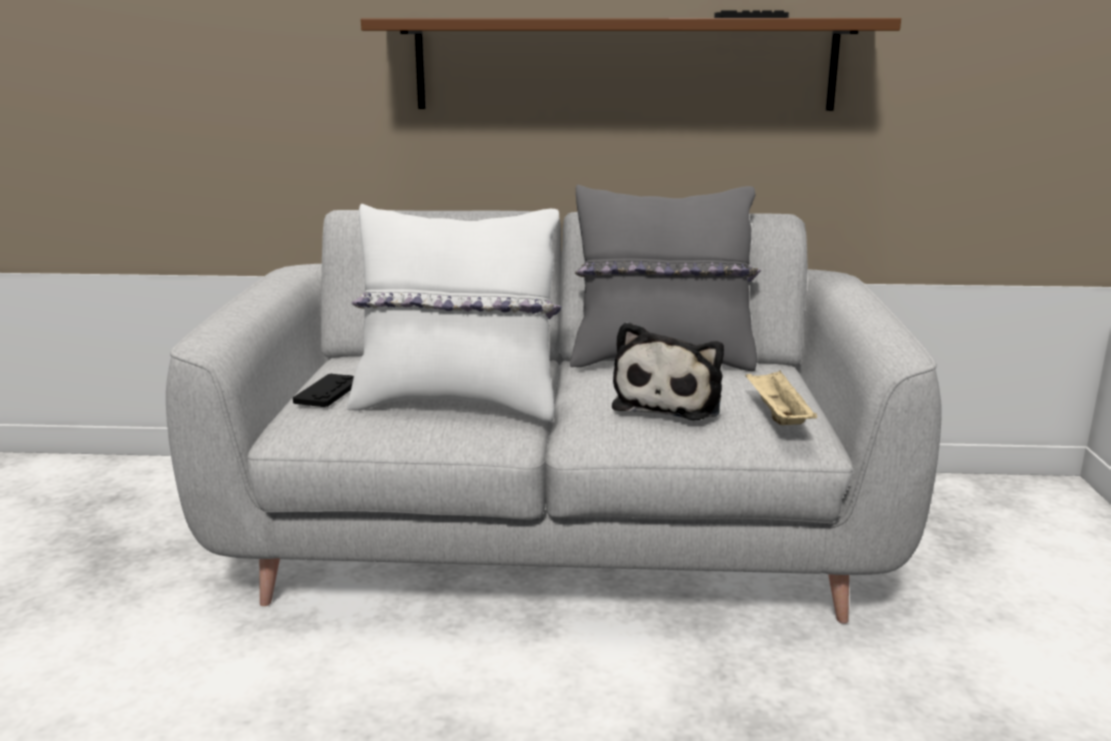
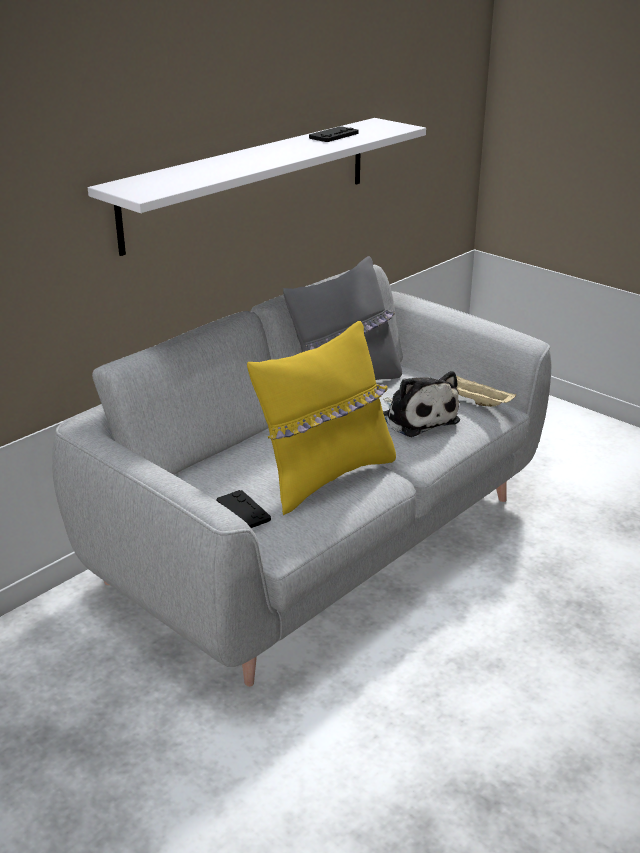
camera: 50 degrees left, 10 degrees up
(458, 404) = (326, 477): white pillow -> yellow pillow
(624, 65) = (250, 182): brown shelf -> white shelf

